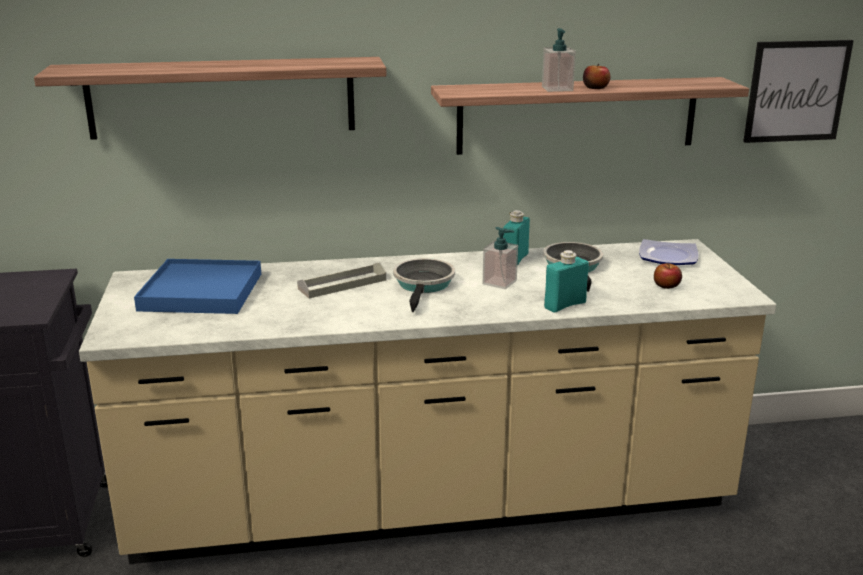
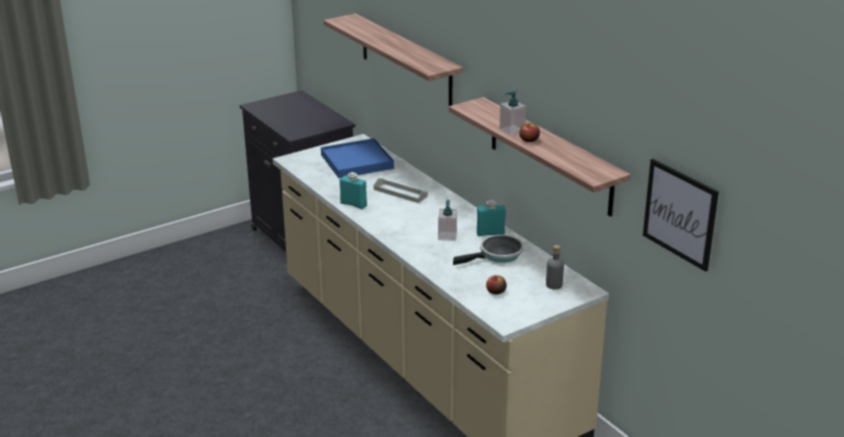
camera: 65 degrees right, 5 degrees up
(424, 285) = (421, 215): frying pan -> none
(565, 305) = (430, 262): turquoise bottle -> turquoise bottle (353, 204)
(667, 256) = (554, 285): plate -> grey bottle

